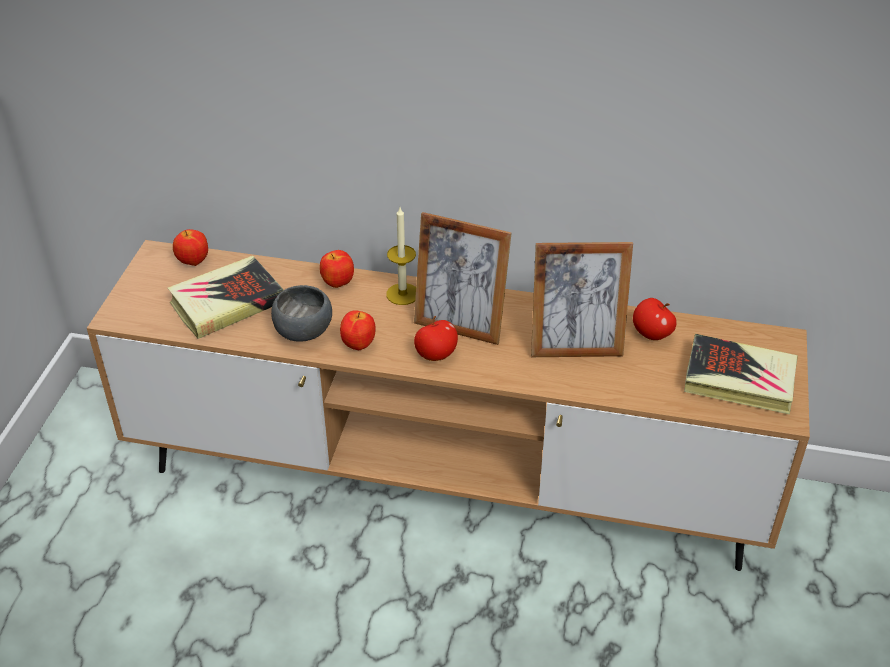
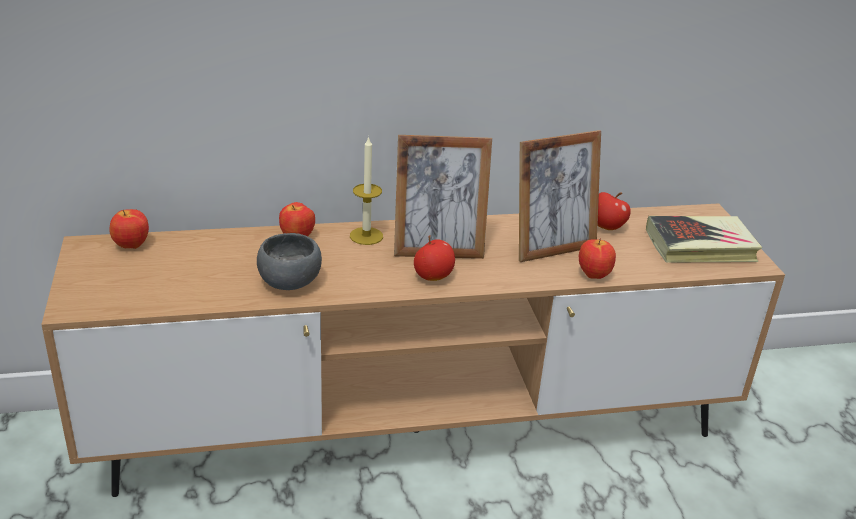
camera: 25 degrees left, 10 degrees down
(227, 303) = (192, 273): book -> none
(358, 345) = (352, 283): apple -> apple (593, 275)

